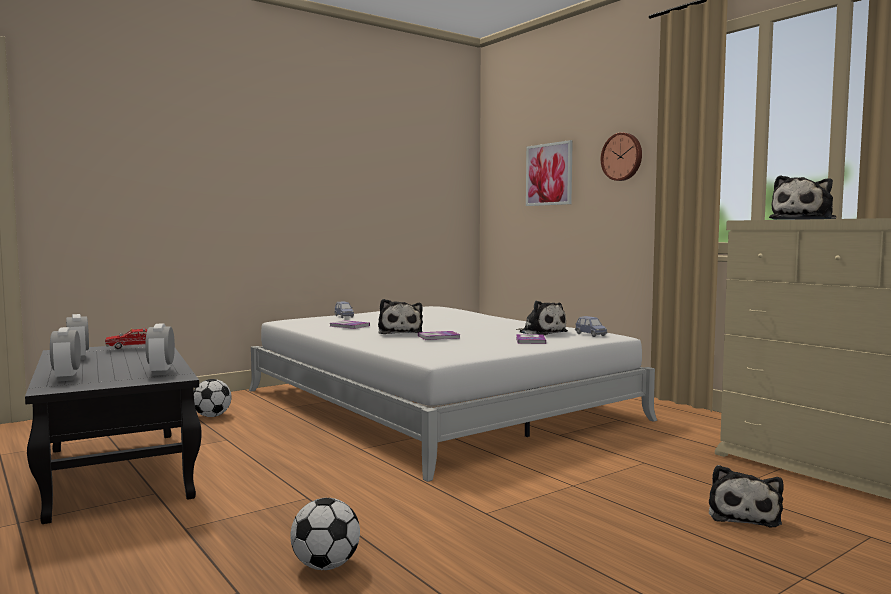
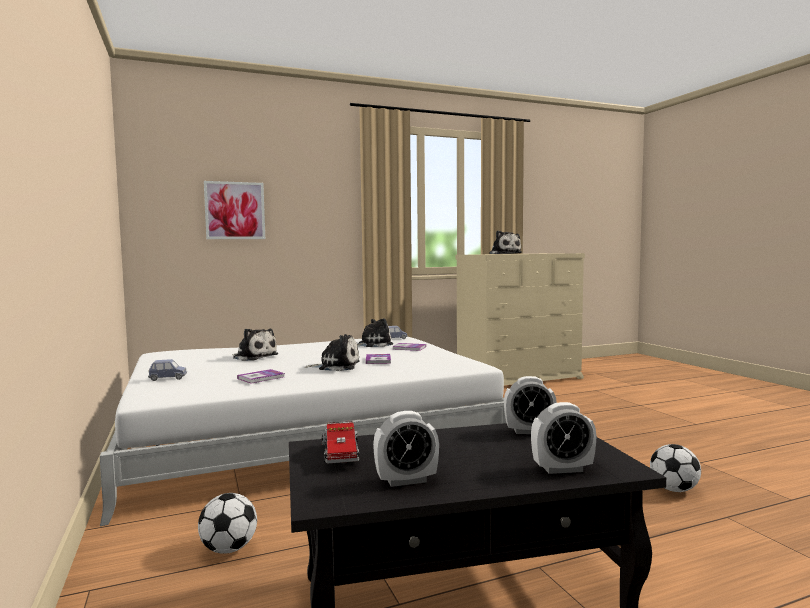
camera: 75 degrees left, 0 degrees up
(622, 157) = (318, 203): wall clock -> none
(743, 515) = (574, 400): plush toy -> plush toy (254, 357)

